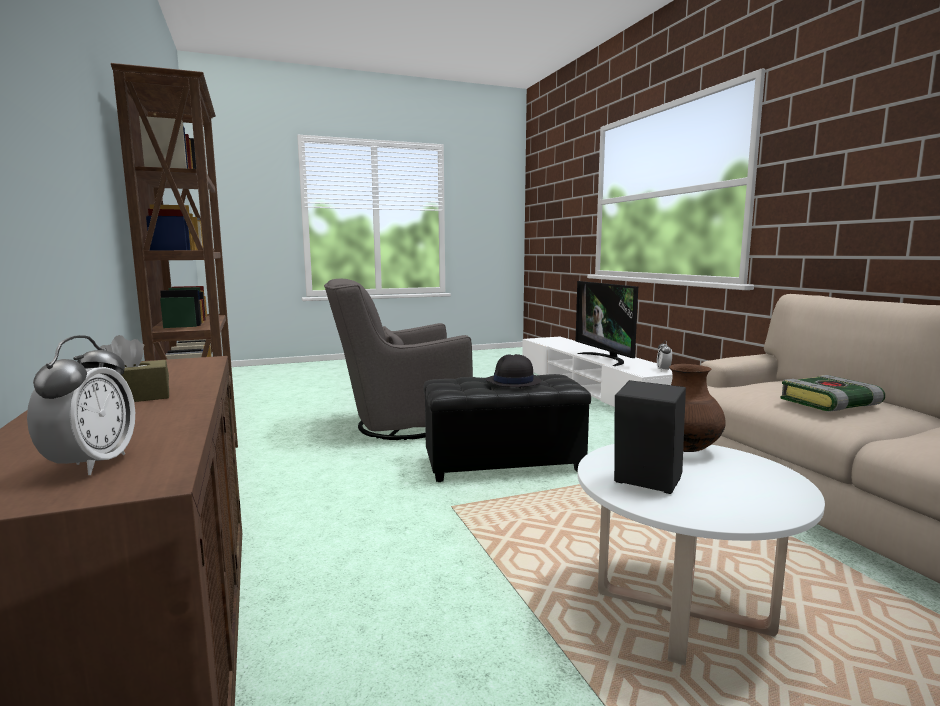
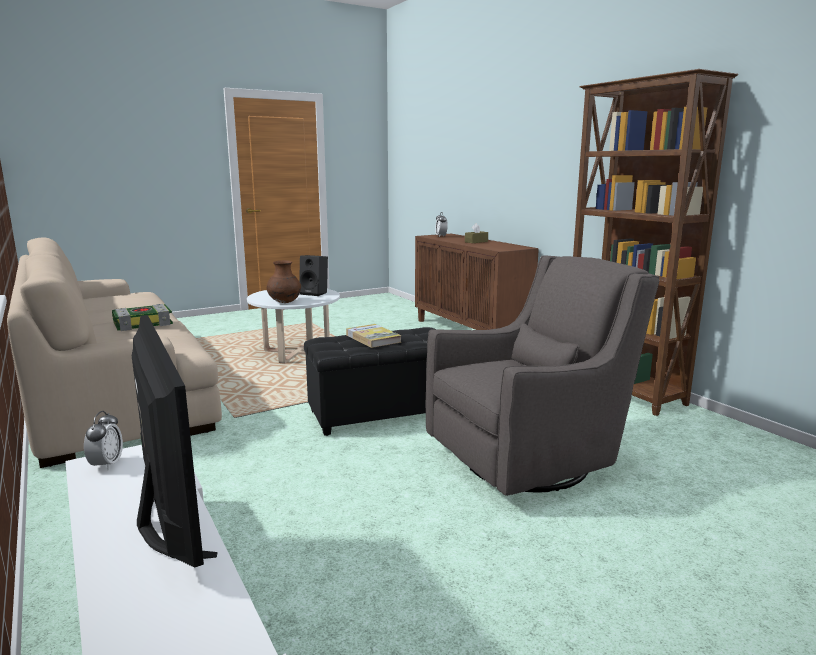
camera: 170 degrees right, 5 degrees up
(512, 382) = (373, 338): black hat -> book

